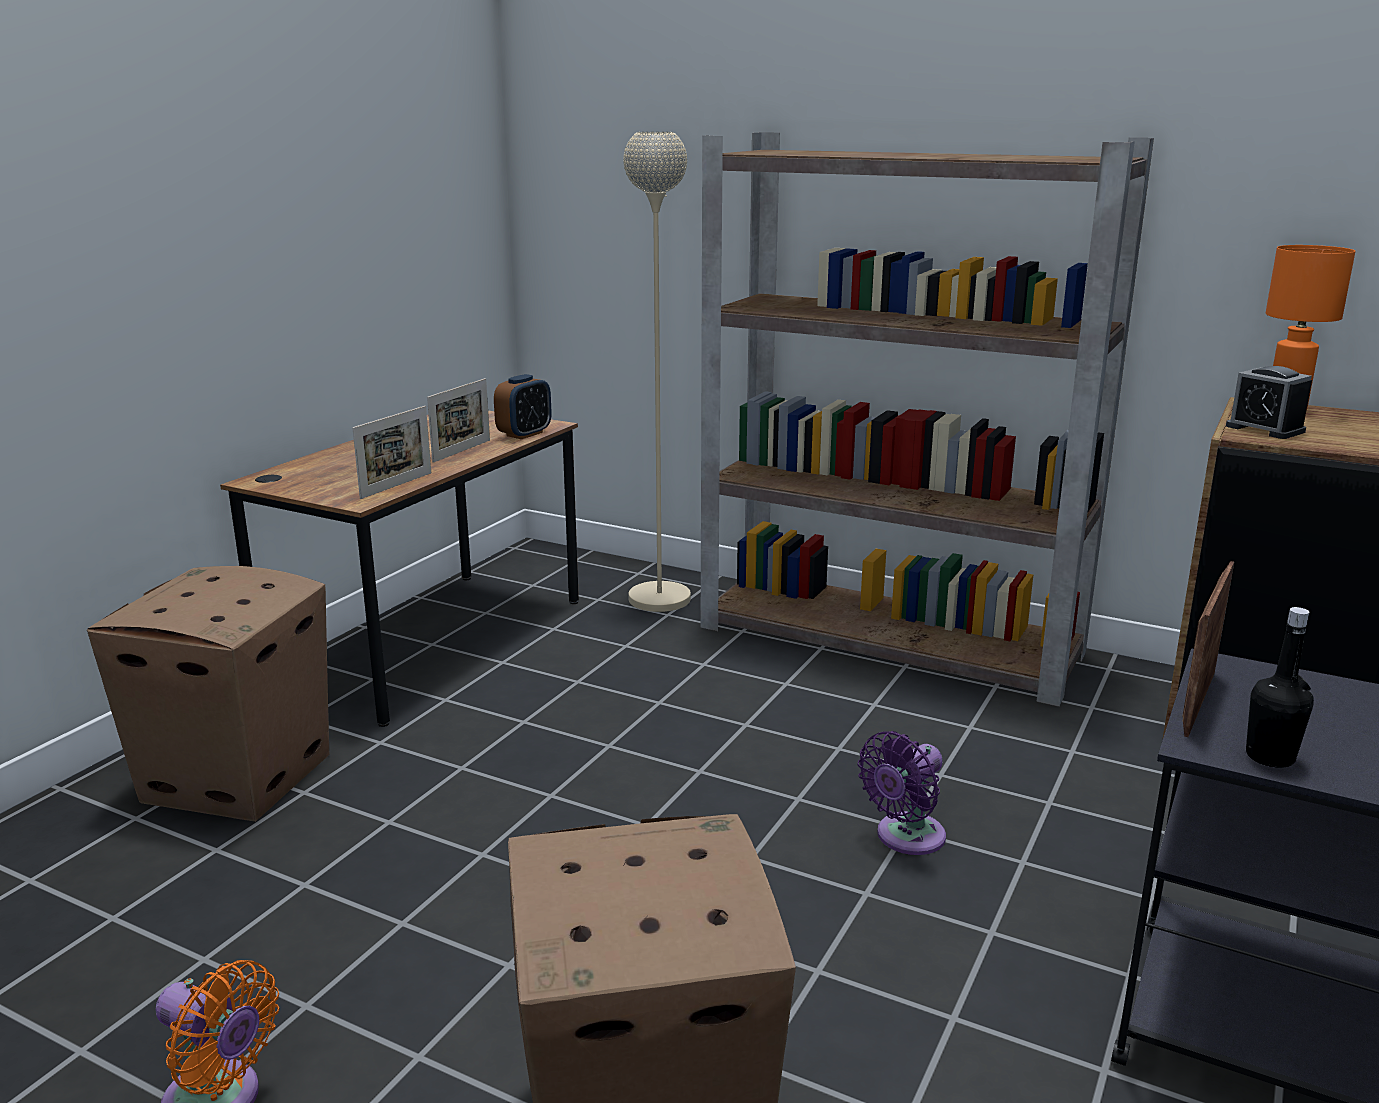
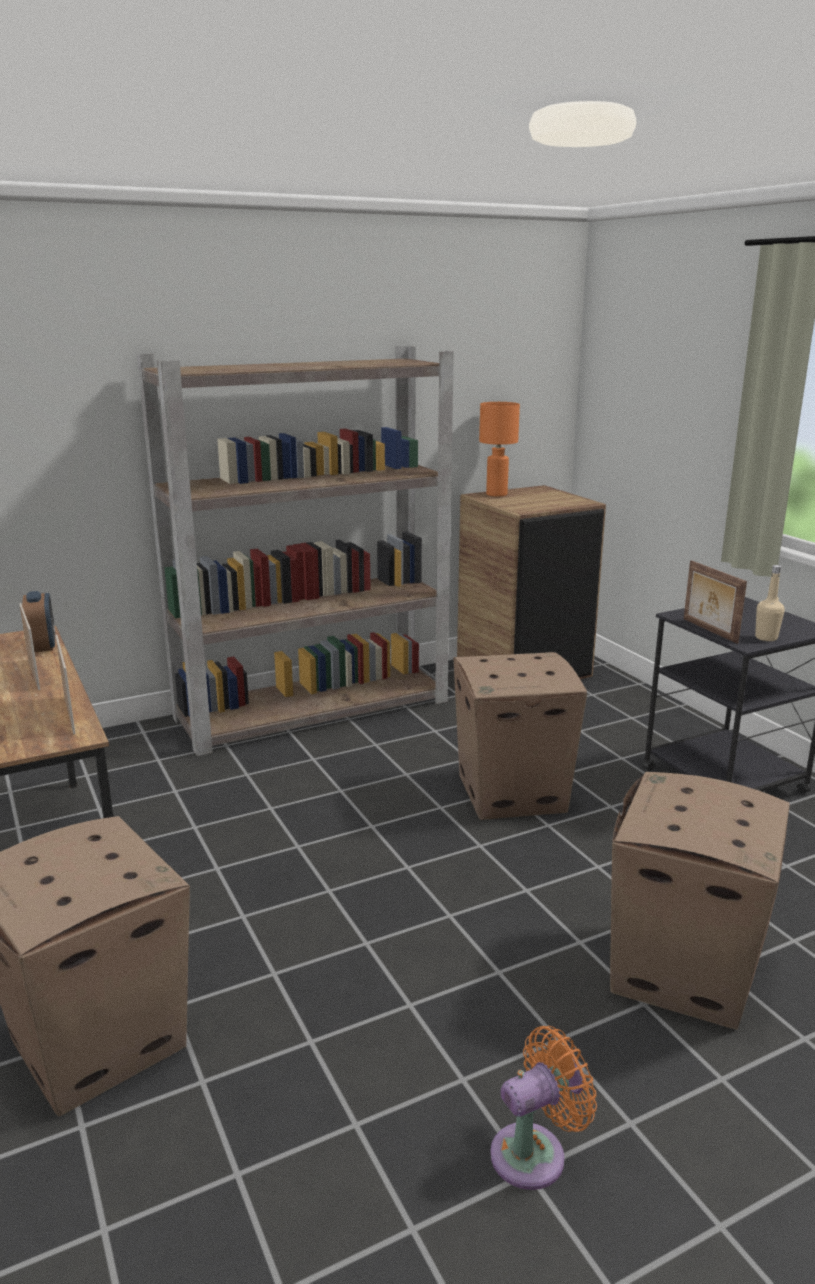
camera: 55 degrees left, 0 degrees up
(659, 599) = (130, 753): beige floor lamp -> none
(905, 838) = (513, 793): purple fan -> cardboard box
(1265, 429) = (519, 505): alarm clock -> none
(1270, 757) = (766, 638): black bottle -> beige bottle

